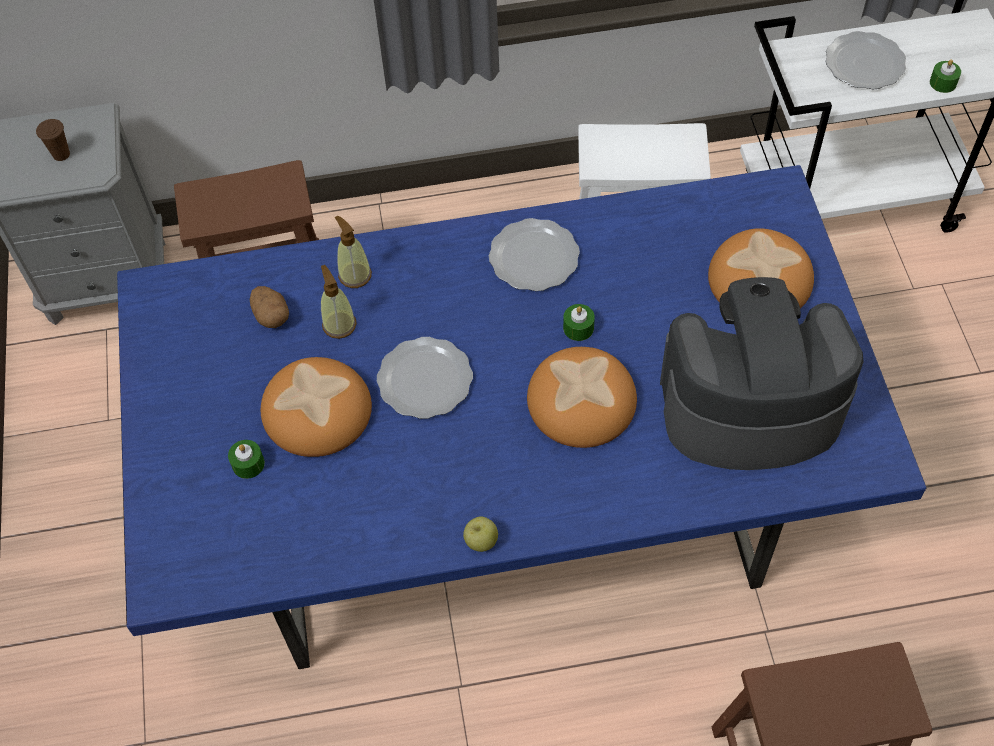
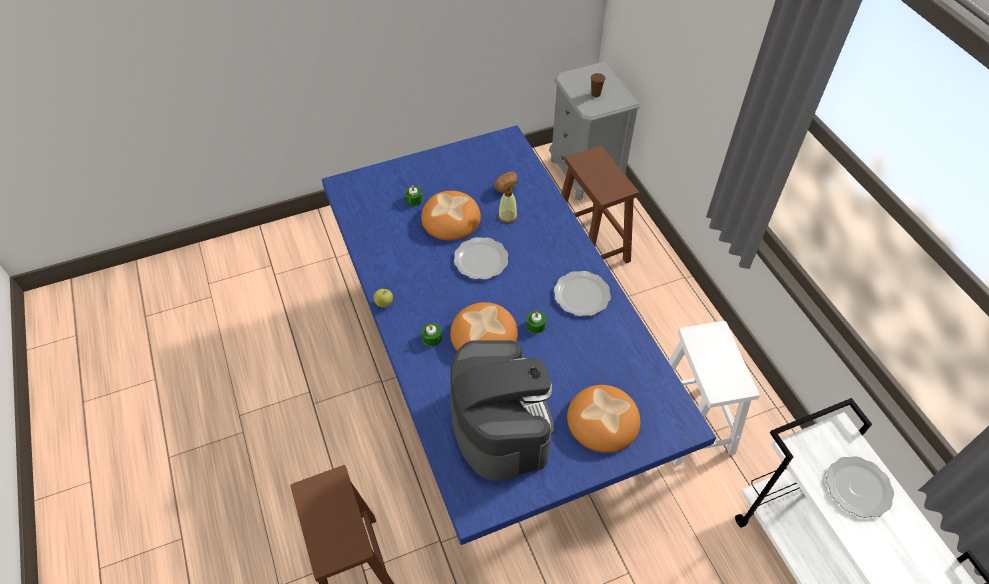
camera: 75 degrees right, 5 degrees down
(355, 275) = (543, 216): soap dispenser -> none
(943, 83) = (866, 550): green candle -> green candle (432, 338)

